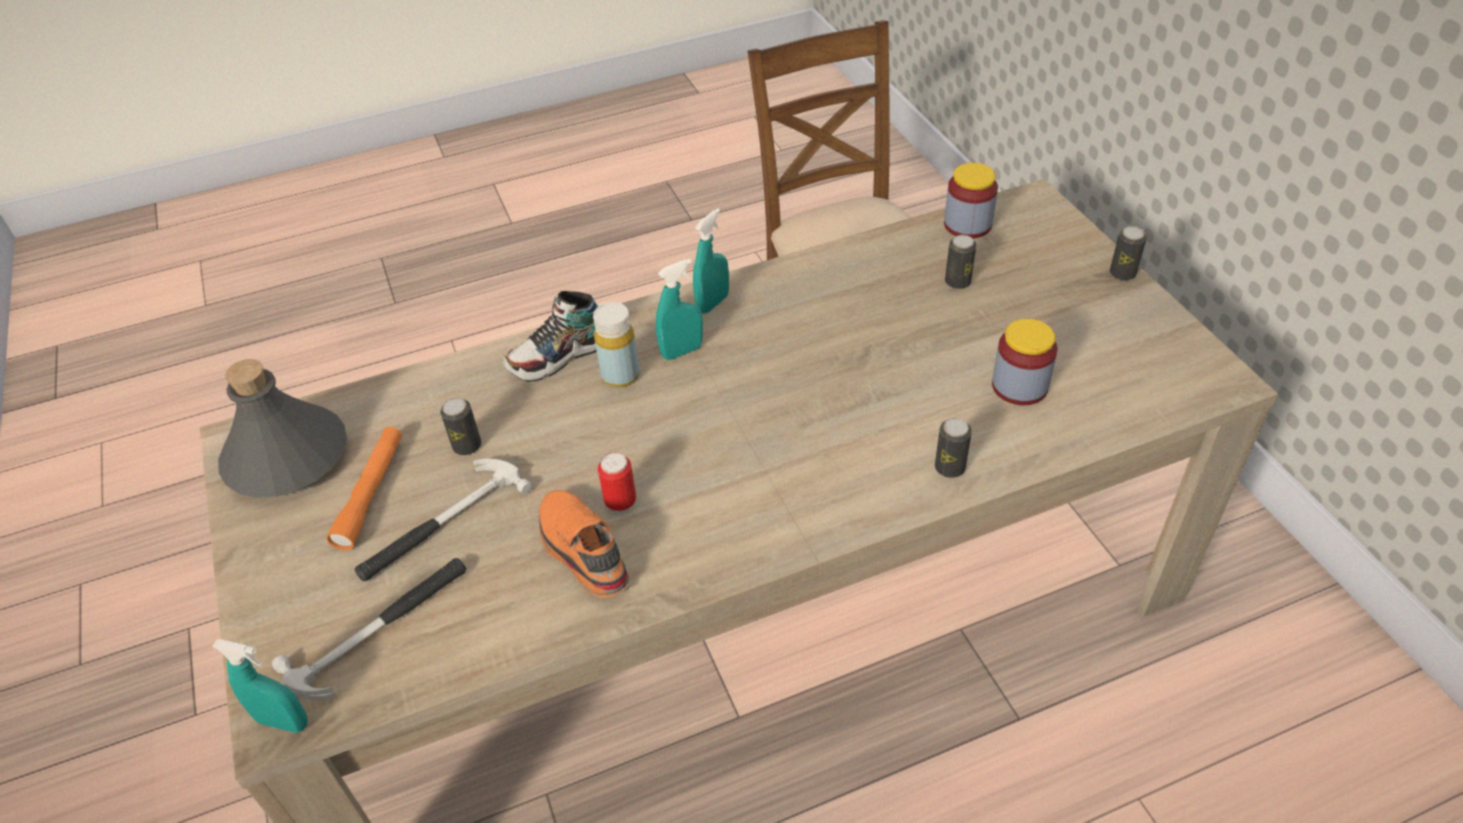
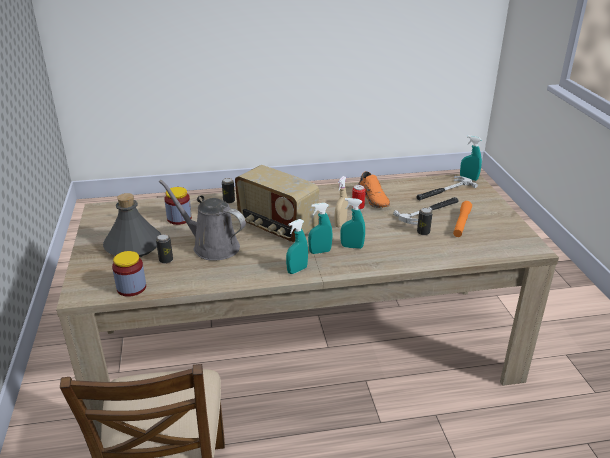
camera: 170 degrees left, 15 degrees down
(288, 458) = (505, 239): grey bottle -> grey bottle (133, 246)
(559, 356) = (381, 259): shoe -> none
(620, 375) = (352, 247): yellow bottle -> turquoise spray bottle
(655, 439) = (340, 223): none -> beige spray bottle
(793, 400) = (276, 227): none -> radio
(896, 326) = (212, 246): none -> grey watering can
(1122, 273) = (84, 251): can -> none

